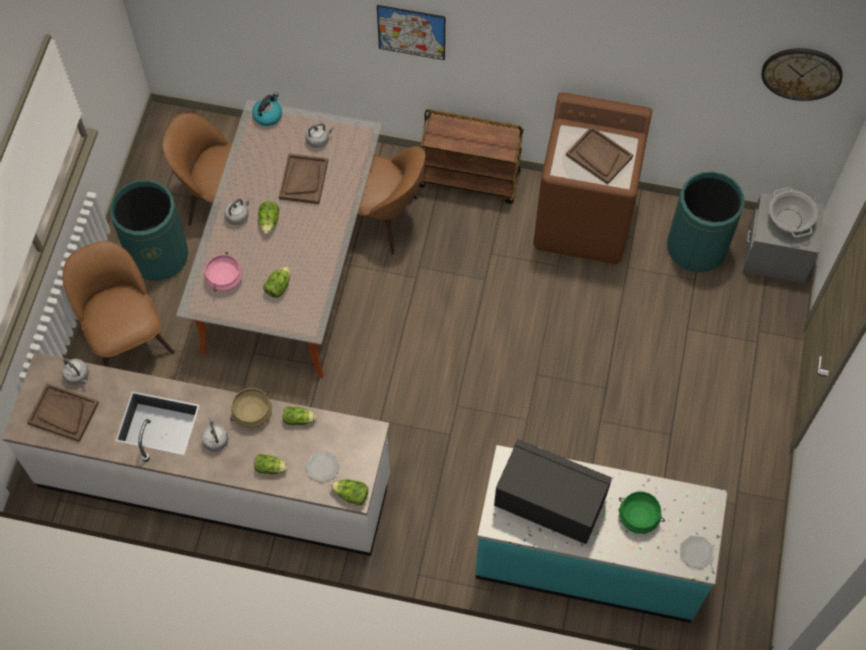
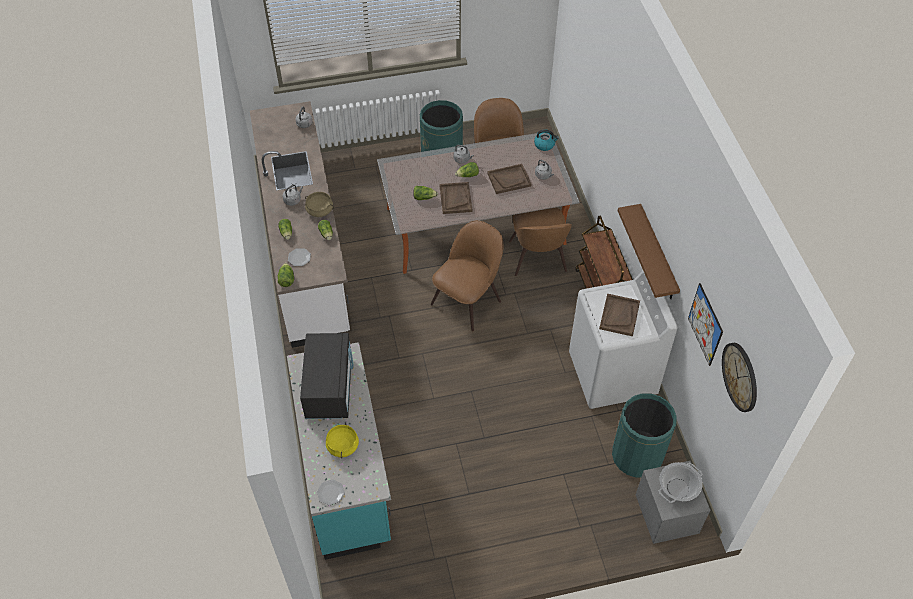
camera: 65 degrees right, 10 degrees down
(63, 413) = (277, 128): brown tray -> brown tray (455, 199)
(127, 338) = (378, 171): brown chair -> brown chair (468, 300)
(224, 278) = (414, 170): pink cooking pot -> none
(411, 32) = (622, 154): picture -> picture (705, 324)
(559, 74) = (657, 254): none -> brown shelf
(584, 220) = (612, 374): brown washing machine -> white washing machine
(639, 516) = (343, 446): green cooking pot -> yellow cooking pot

